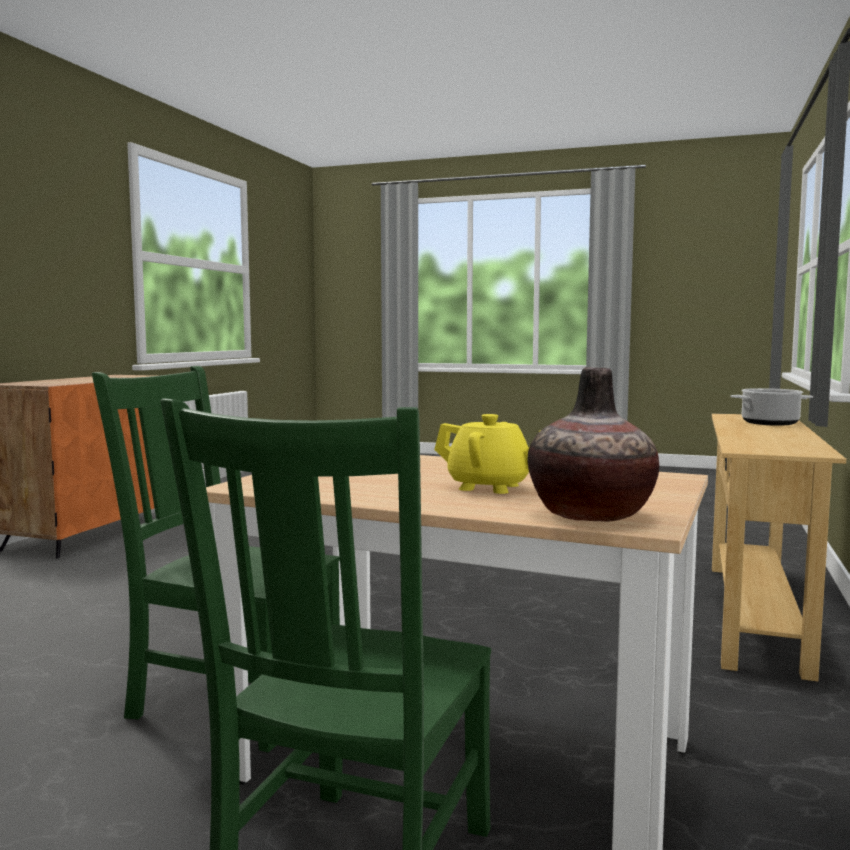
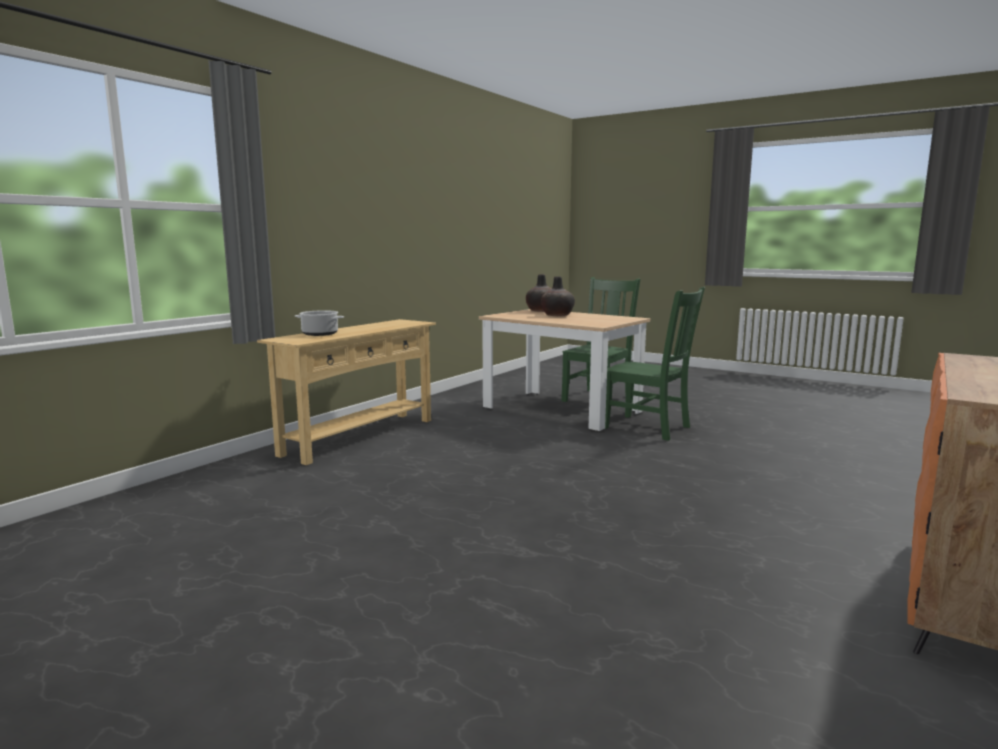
camera: 165 degrees left, 5 degrees up
(489, 487) = (557, 315): yellow teapot -> vase

